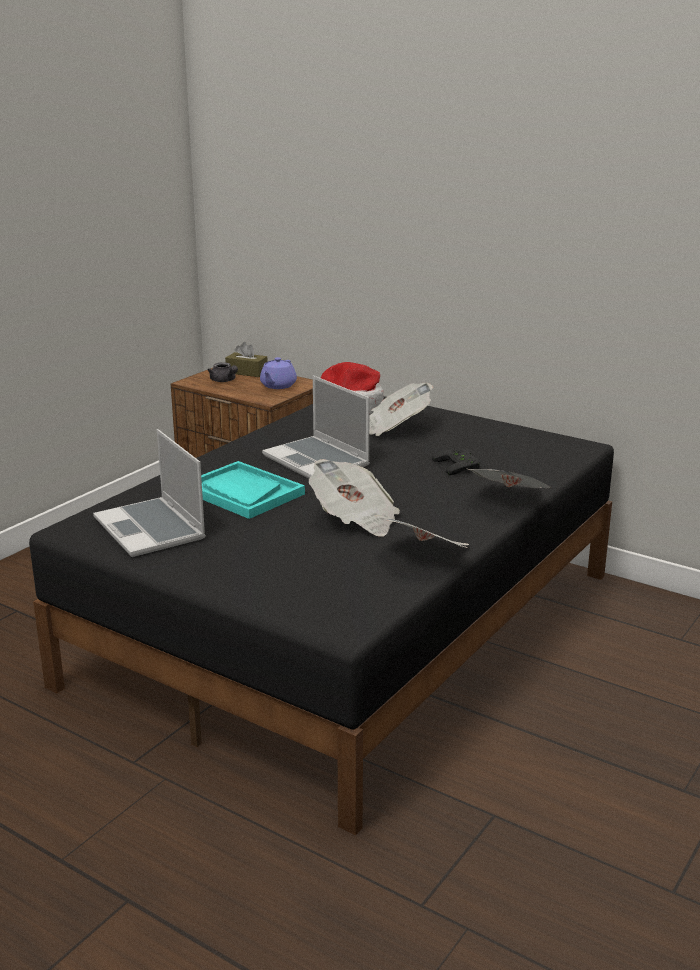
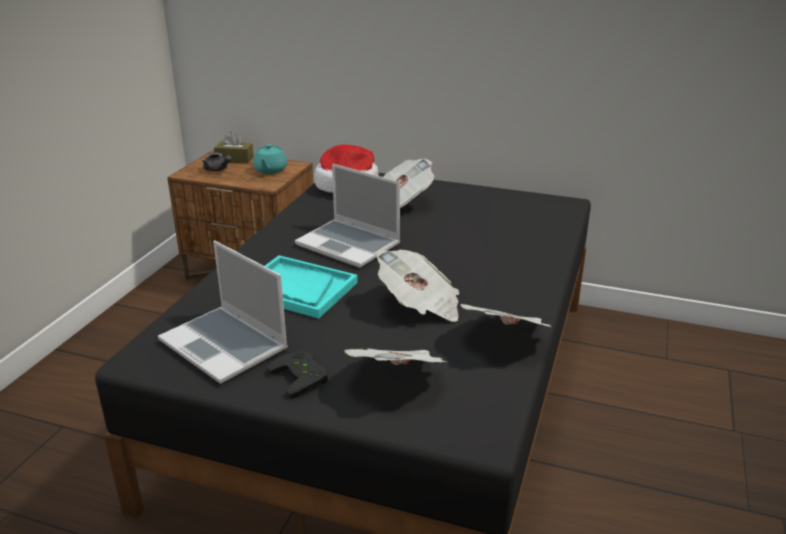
camera: 15 degrees left, 5 degrees up
(277, 386) = (270, 170): purple teapot -> turquoise teapot
(459, 465) = (478, 234): black game controller -> black game controller (302, 376)
(509, 501) = (544, 266): newspaper -> newspaper (398, 377)

